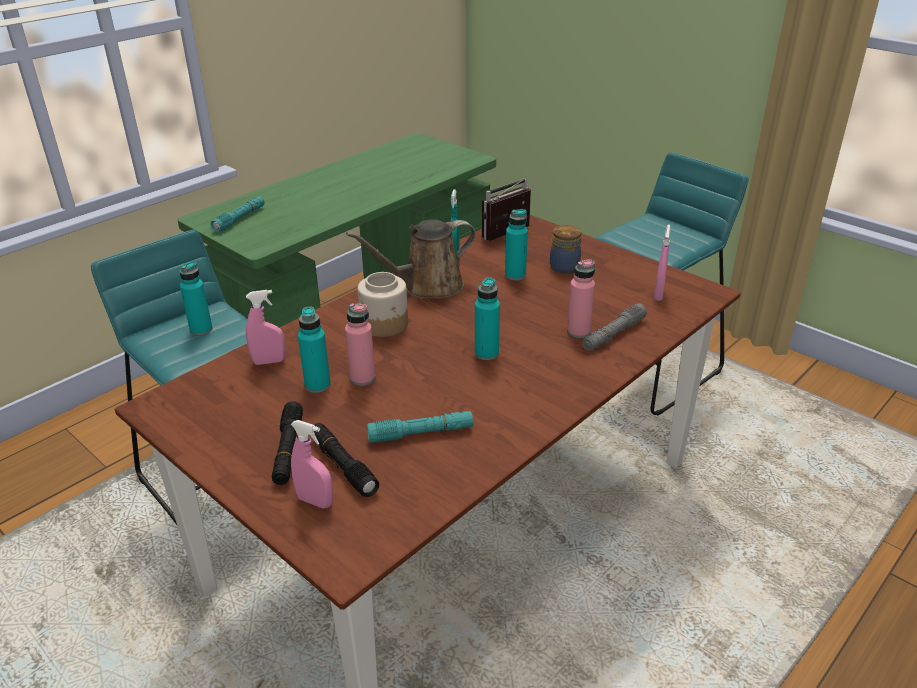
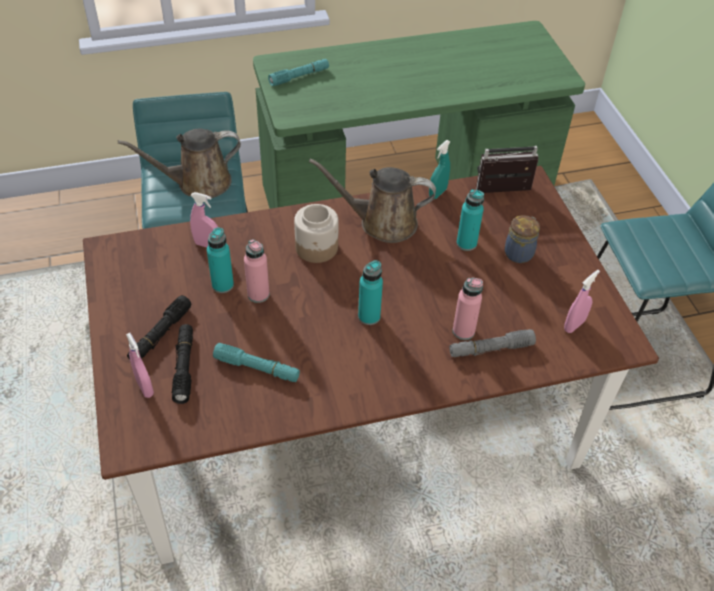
camera: 30 degrees right, 15 degrees up
(201, 330) = (198, 183): turquoise bottle -> brown watering can

